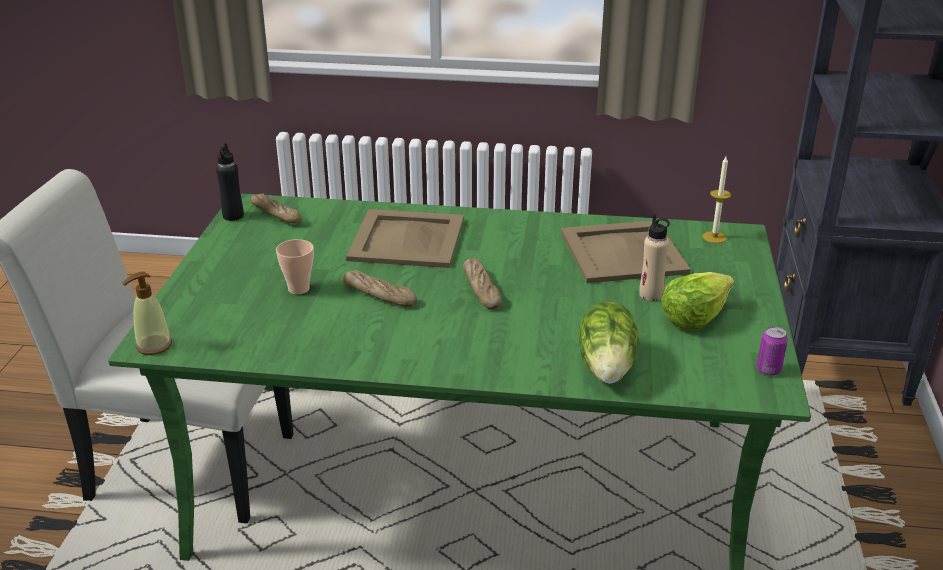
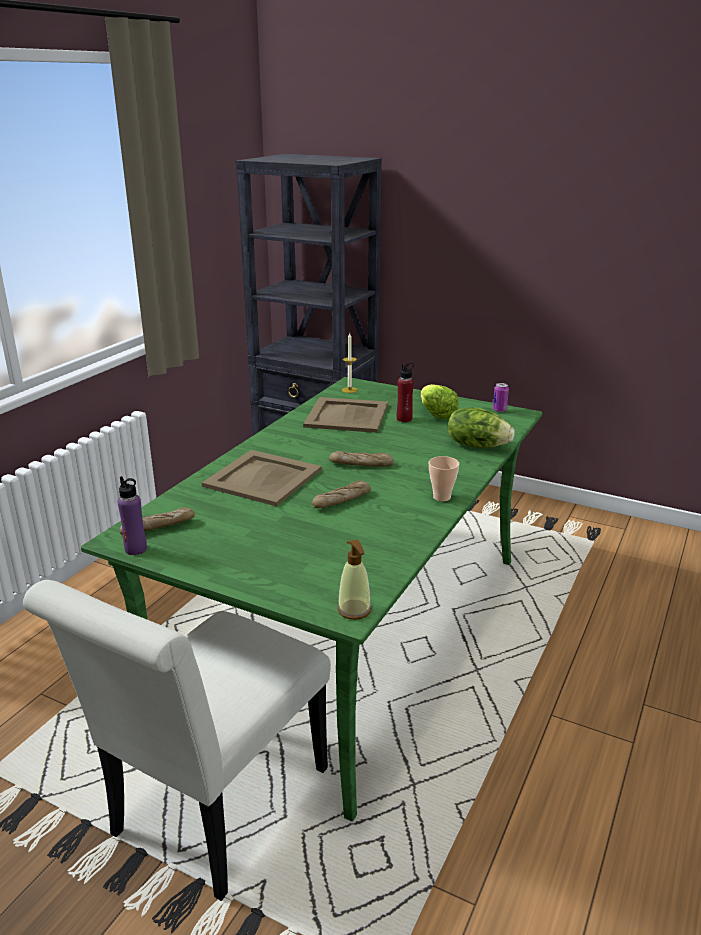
camera: 70 degrees left, 5 degrees down
(233, 216) = (136, 549): black bottle -> purple bottle
(298, 289) = (306, 531): cup -> cup (441, 497)
(651, 294) = (404, 419): beige bottle -> red bottle

